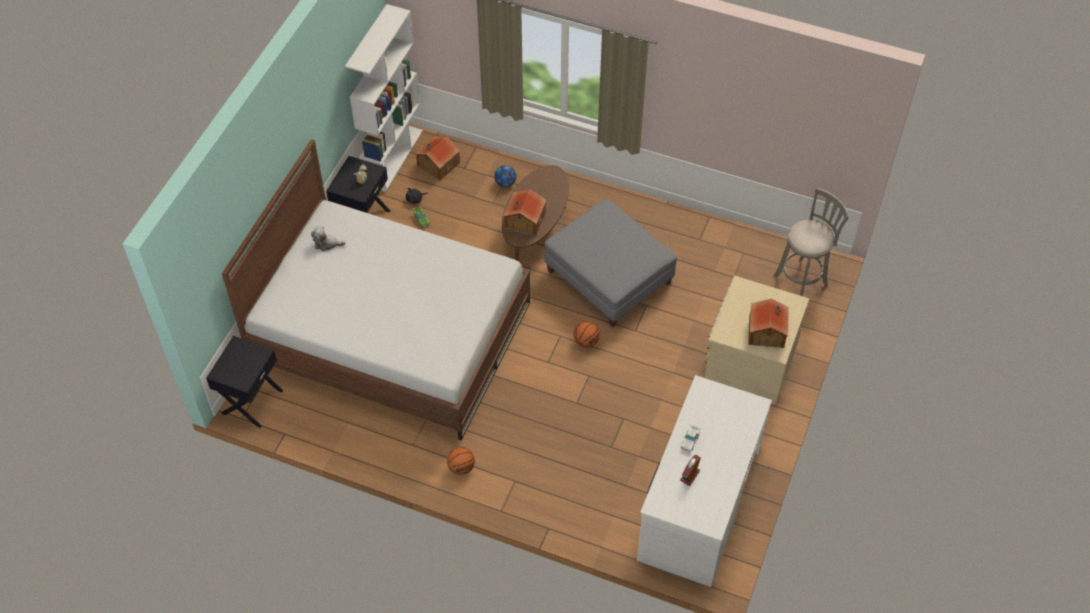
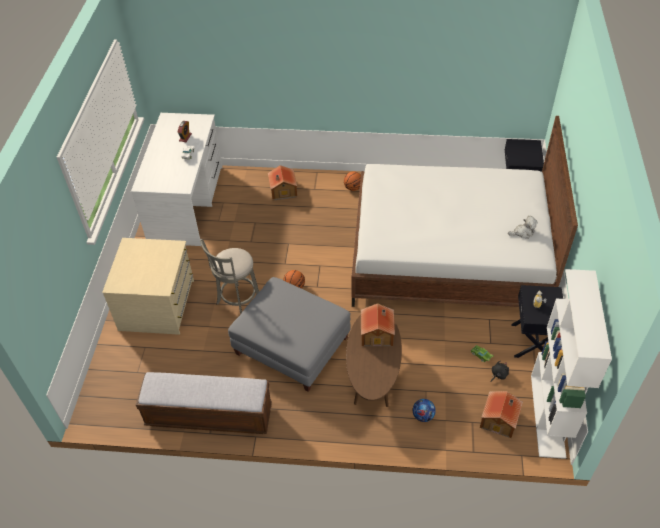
camera: 165 degrees right, 5 degrees down
(707, 231) = (209, 415): none -> bench
(767, 331) = (138, 257): toy house -> toy house (282, 190)
(802, 279) = (113, 389): grey stool -> grey stool (238, 304)

